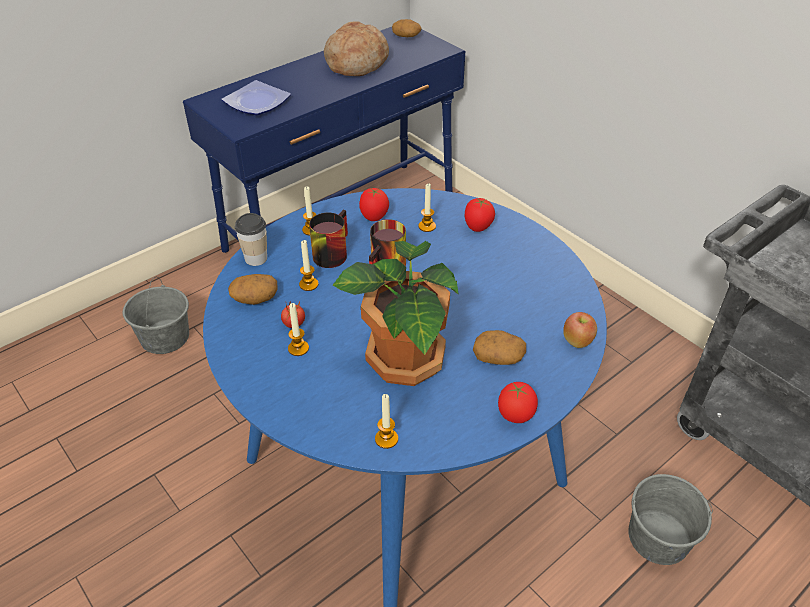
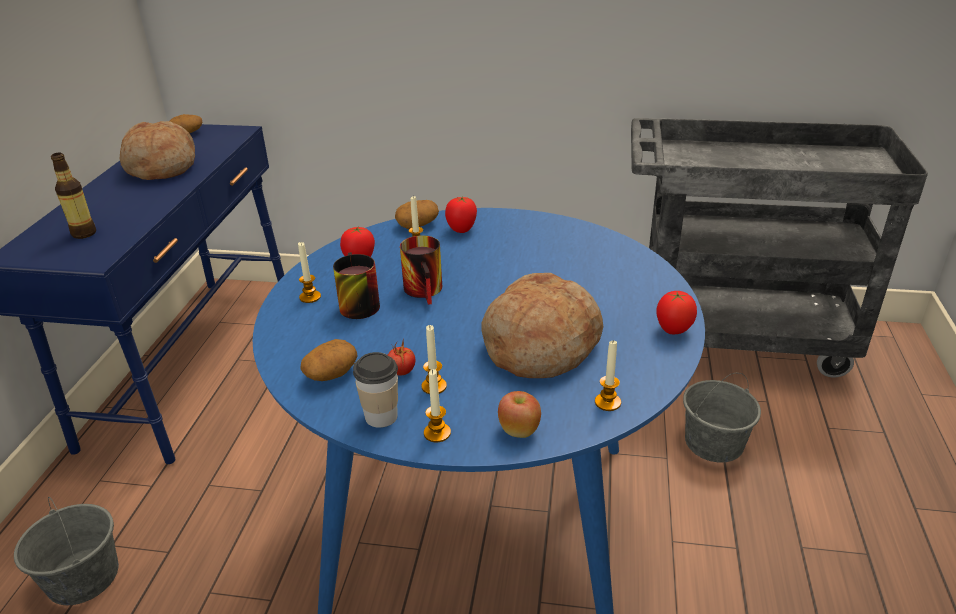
camera: 40 degrees left, 10 degrees down
(255, 102) = (84, 233): plate -> bottle
(256, 258) = (284, 344): cup -> cup (381, 416)
(308, 284) = (370, 336): candle -> candle (437, 433)
(404, 362) = (540, 344): potted plant -> bread
(498, 357) = (605, 302): potato -> potato (417, 224)
(577, 341) = (642, 264): apple -> apple (519, 430)

